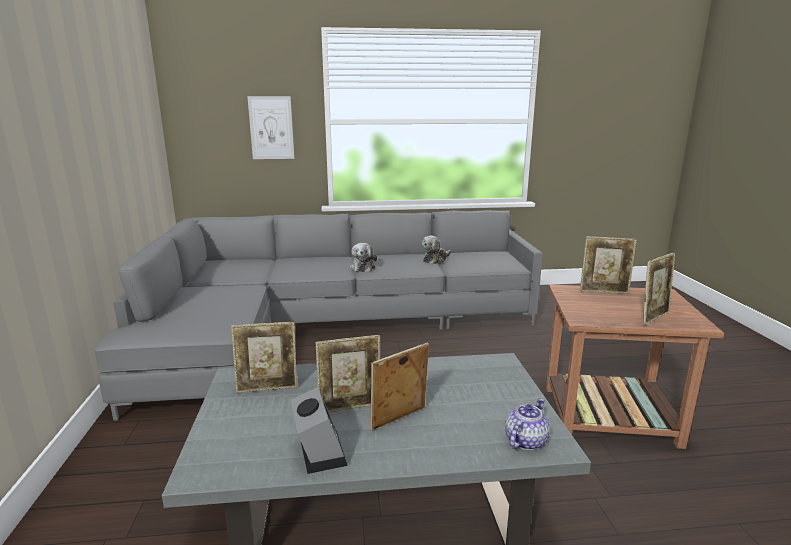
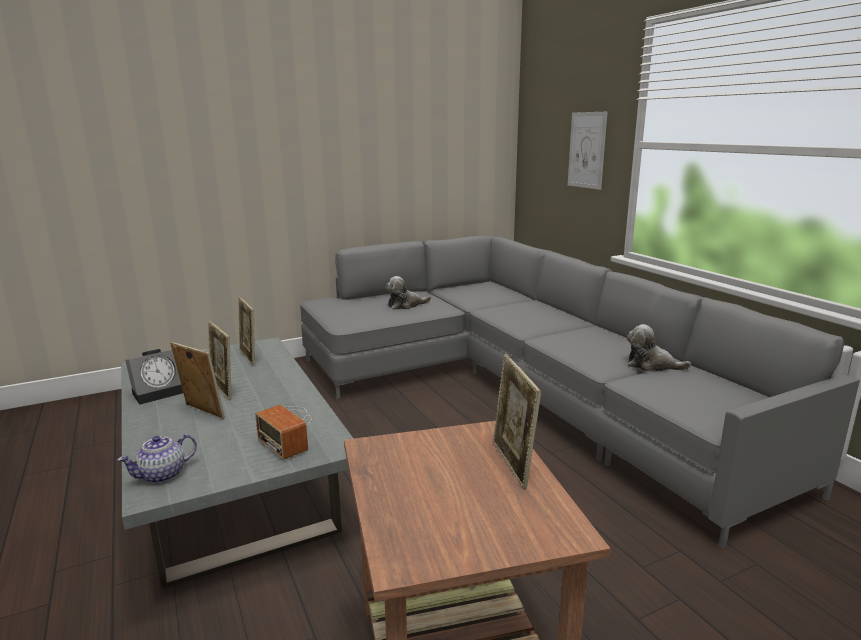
camera: 70 degrees right, 0 degrees up
(363, 267) = (558, 334): plush toy -> plush toy (405, 305)
(462, 378) = (287, 429): none -> radio
(525, 441) = (163, 475): teapot -> teapot turned 120 degrees clockwise
(654, 318) = (411, 511): picture frame -> none

